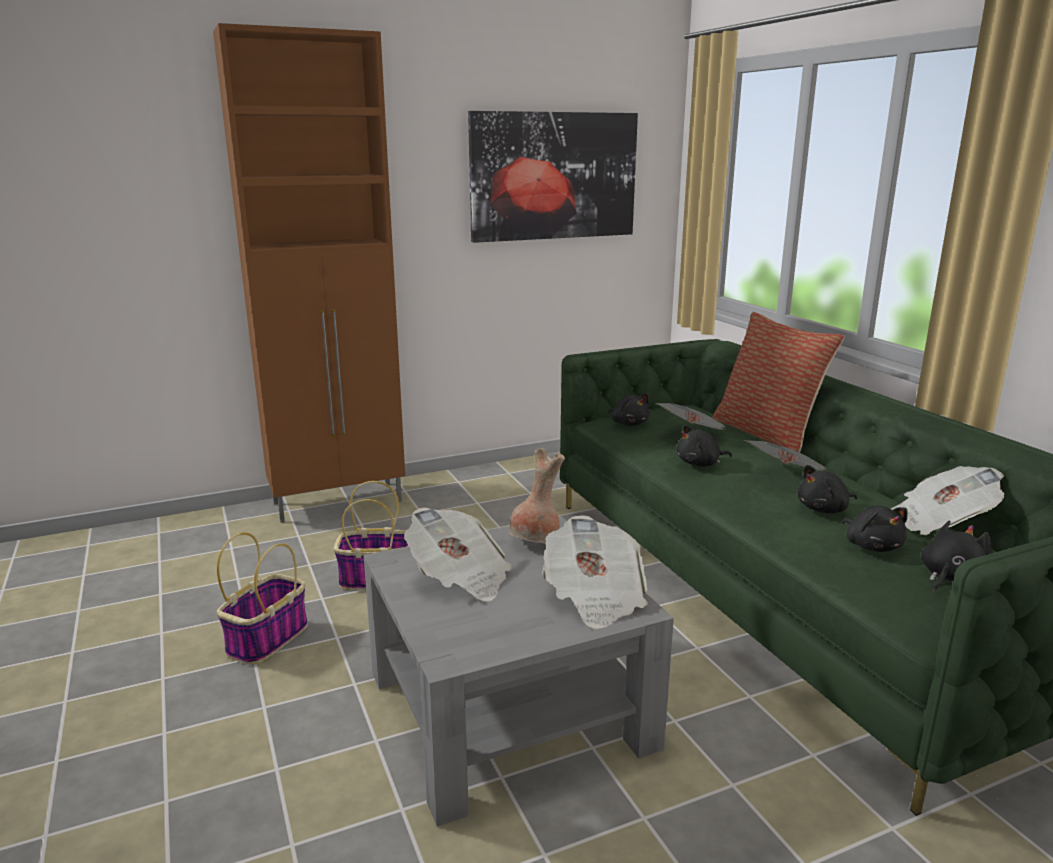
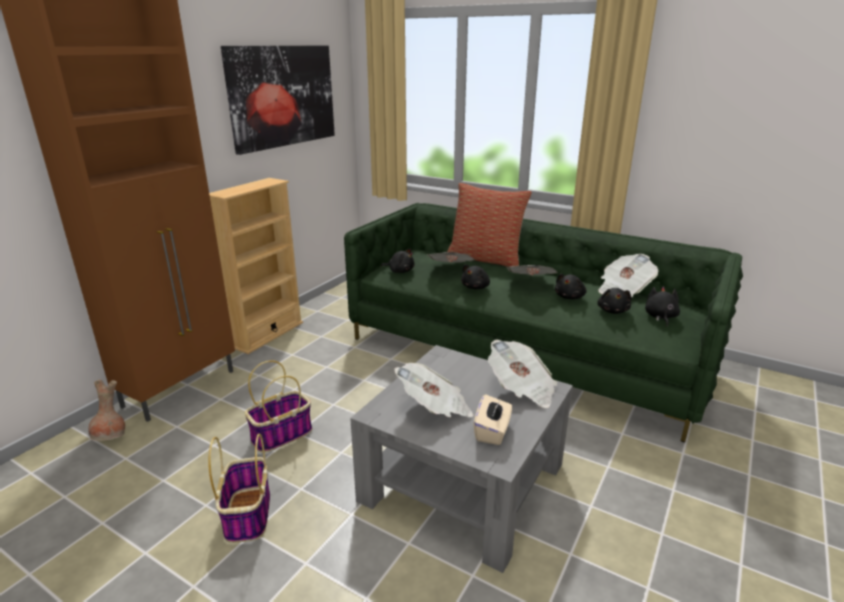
camera: 35 degrees left, 5 degrees up
(475, 475) = (267, 334): none -> beige bookcase
(487, 626) = (492, 431): none -> beige tissue box
(536, 542) = (446, 367): brown vase -> brown vase (111, 437)
(872, 546) = (613, 311): black plush toy -> black plush toy turned 60 degrees clockwise

